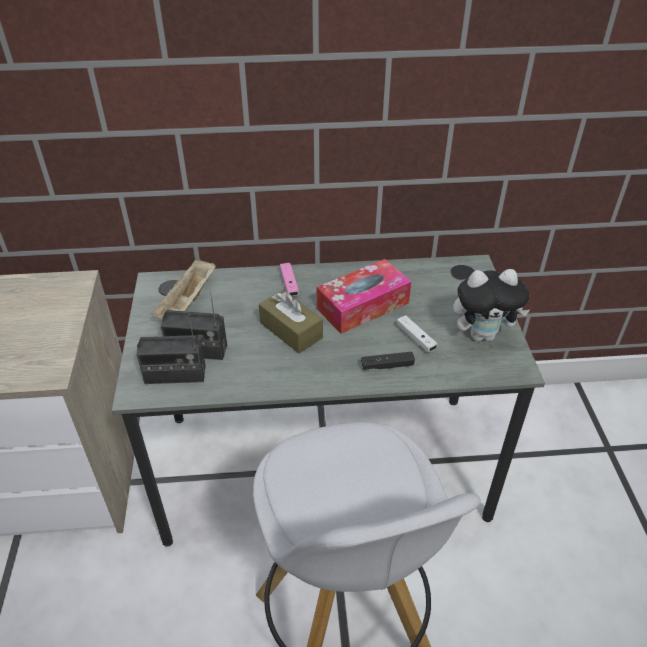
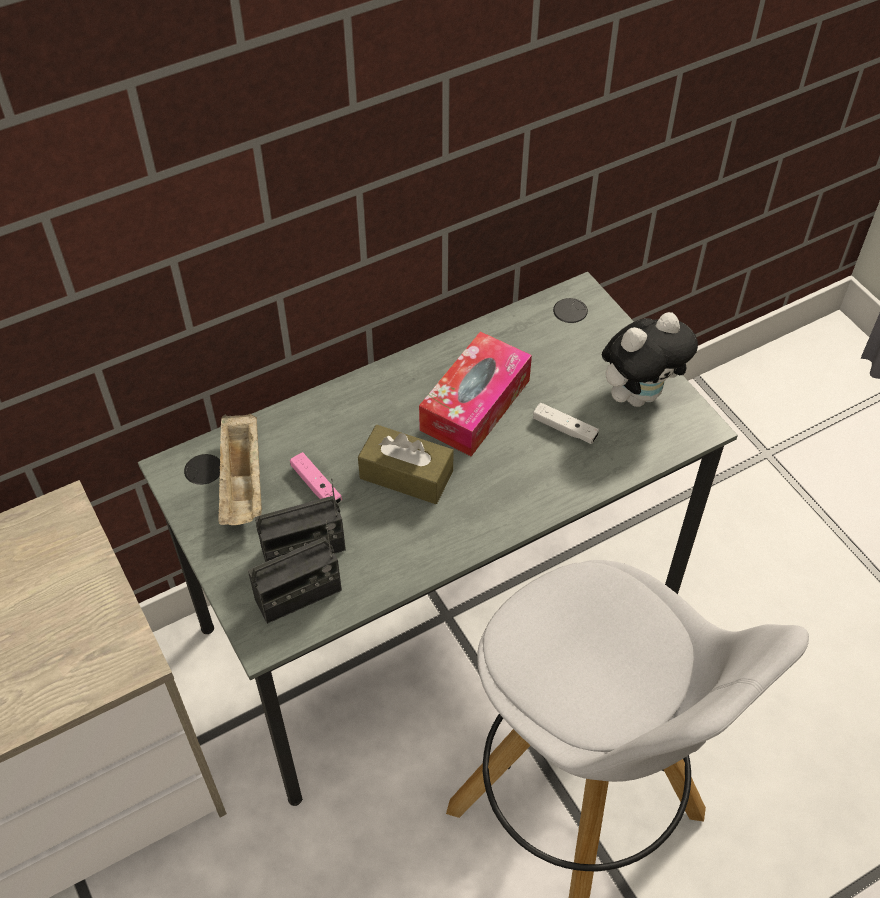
camera: 25 degrees left, 10 degrees up
(289, 284) = (361, 406): pink game controller -> pink game controller (316, 485)
(387, 365) = (552, 480): black game controller -> none

